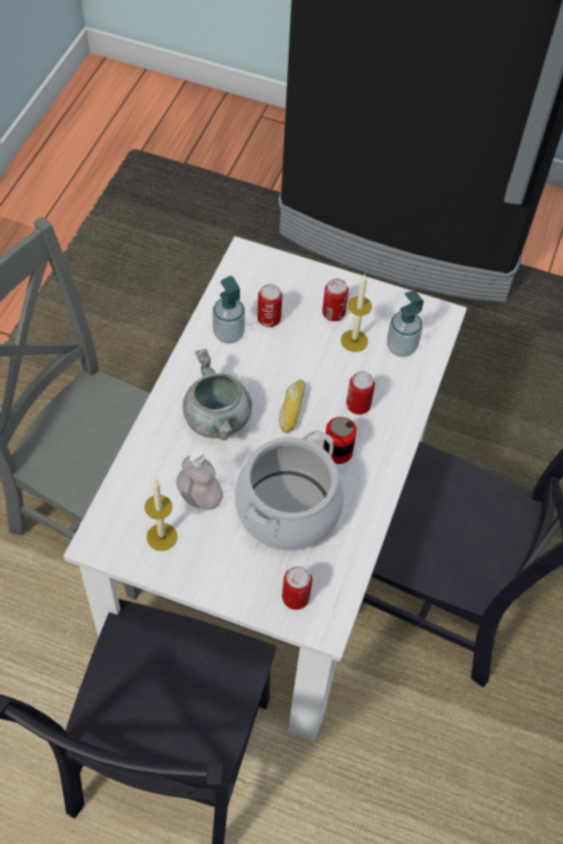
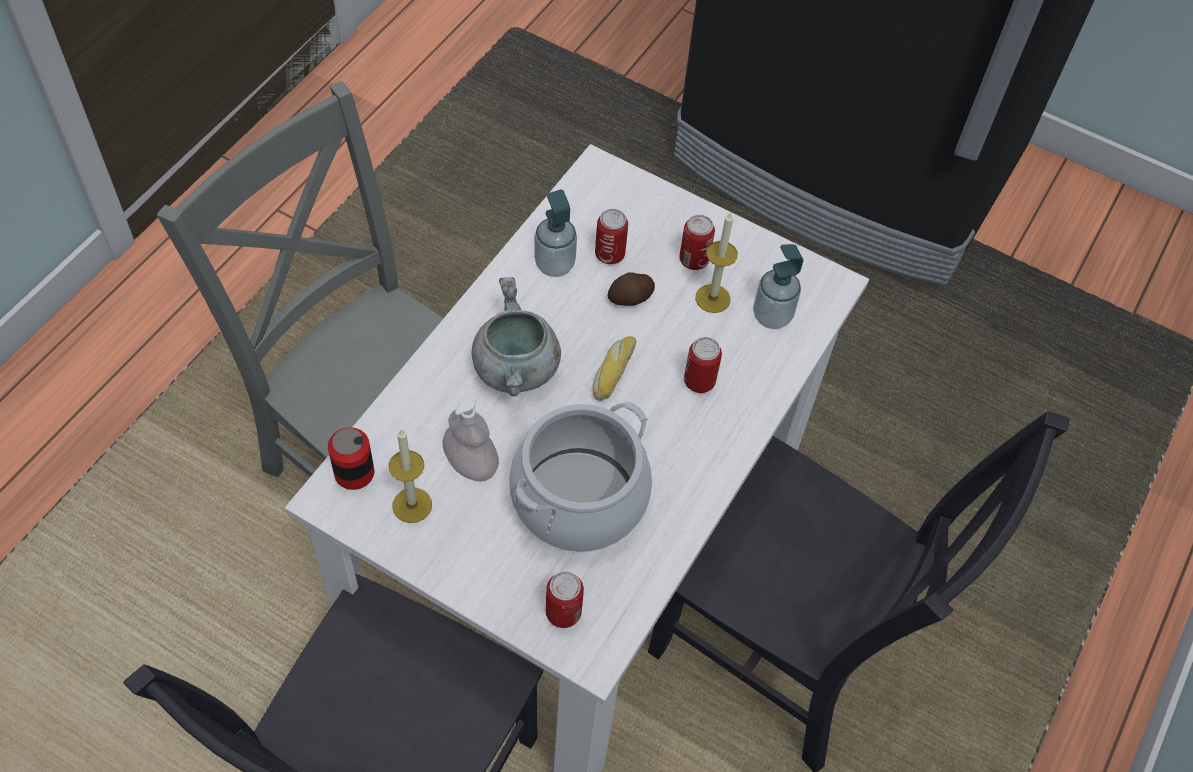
camera: 10 degrees right, 0 degrees up
(293, 350) = (631, 298): none -> potato
(337, 451) = (659, 435): can -> can (354, 473)

